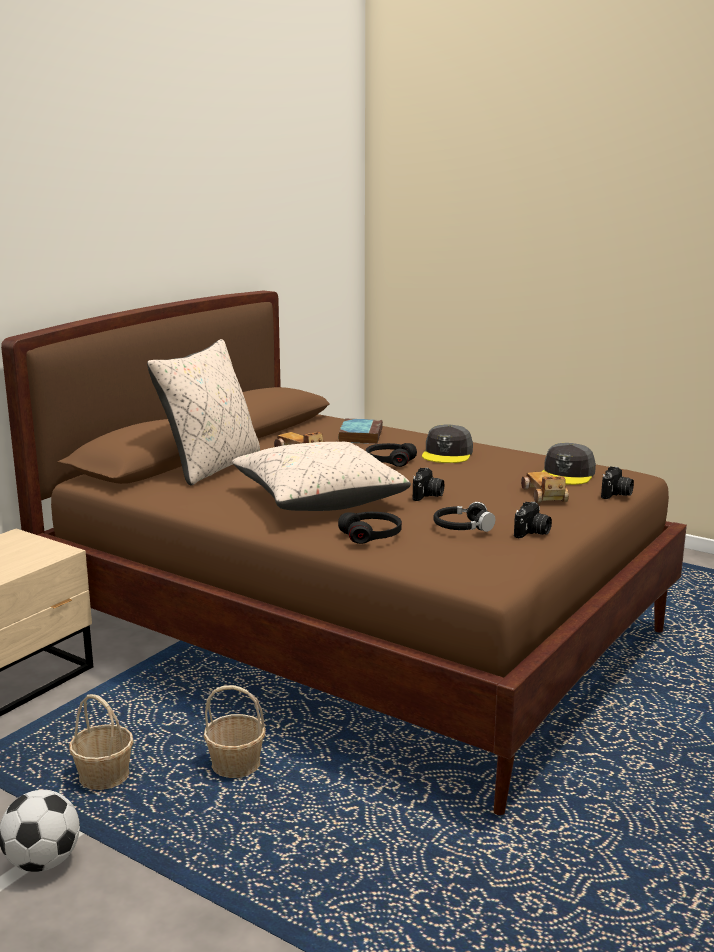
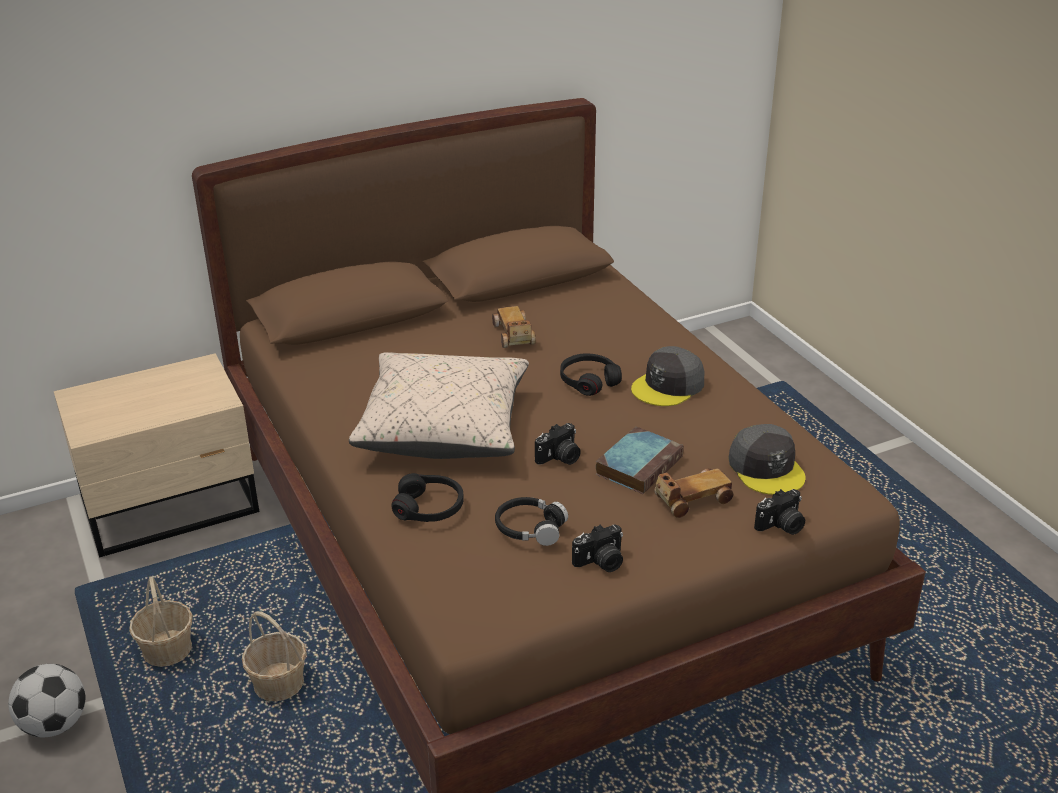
camera: 30 degrees right, 15 degrees up
(212, 466) = (401, 337): beige pillow -> none
(360, 436) = (608, 323): book -> book (639, 464)
(544, 496) = (691, 500): toy car -> toy car turned 45 degrees clockwise
(567, 474) = (766, 468): grey cap -> grey cap turned 75 degrees counterclockwise

